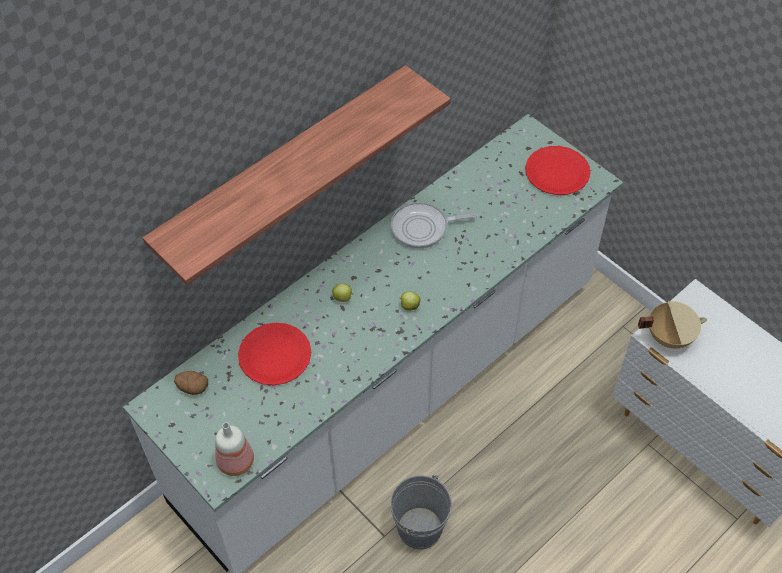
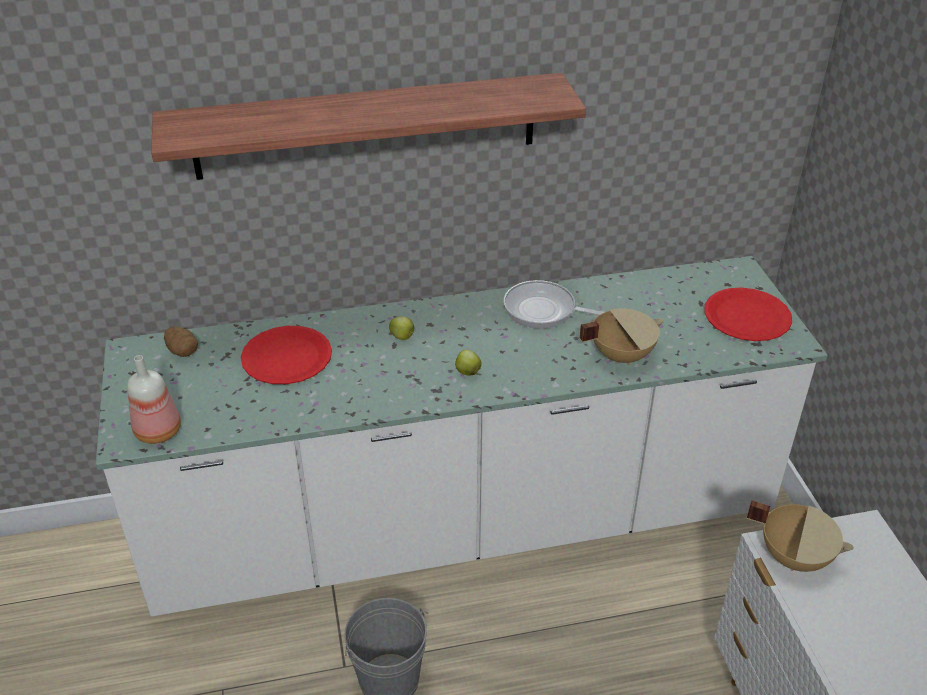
camera: 30 degrees right, 15 degrees down
(498, 243) = (620, 355): none -> beige cooking pot

